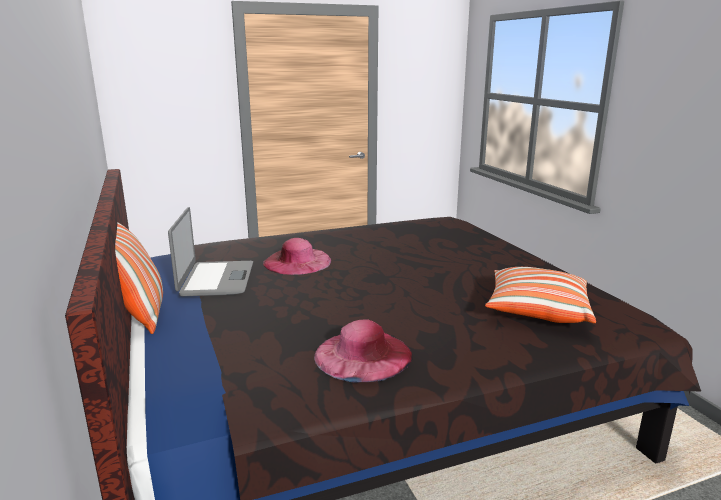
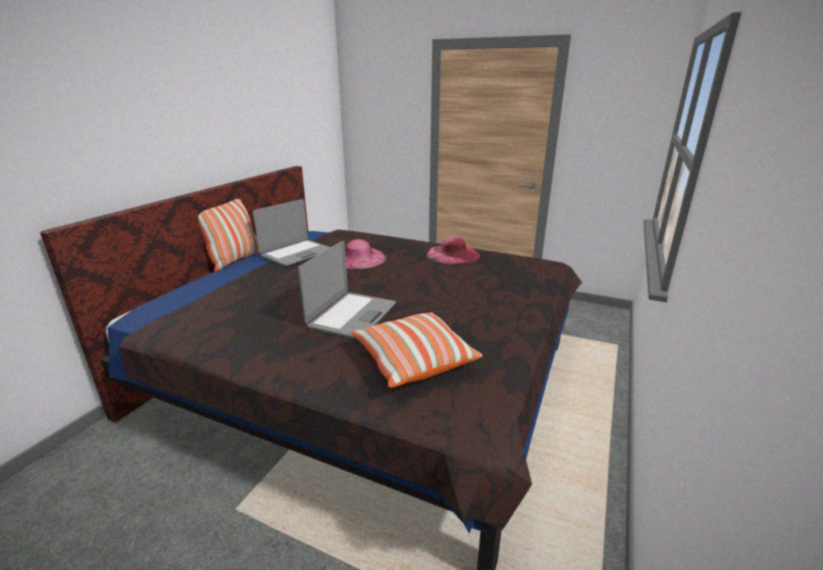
camera: 45 degrees right, 5 degrees up
(363, 355) = (248, 328): pink hat -> pink hat (453, 255)
(419, 304) = (351, 315): none -> laptop

